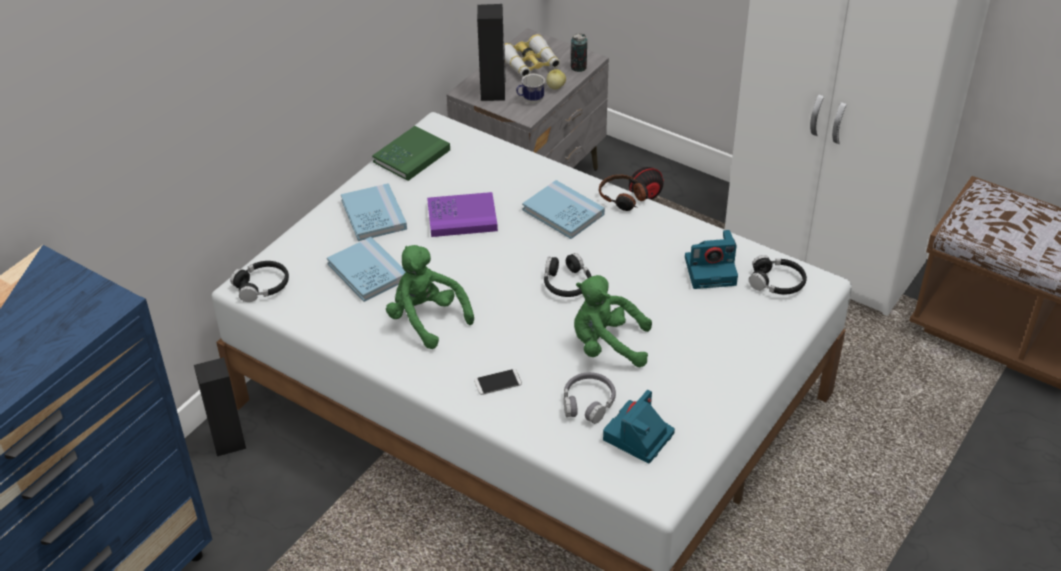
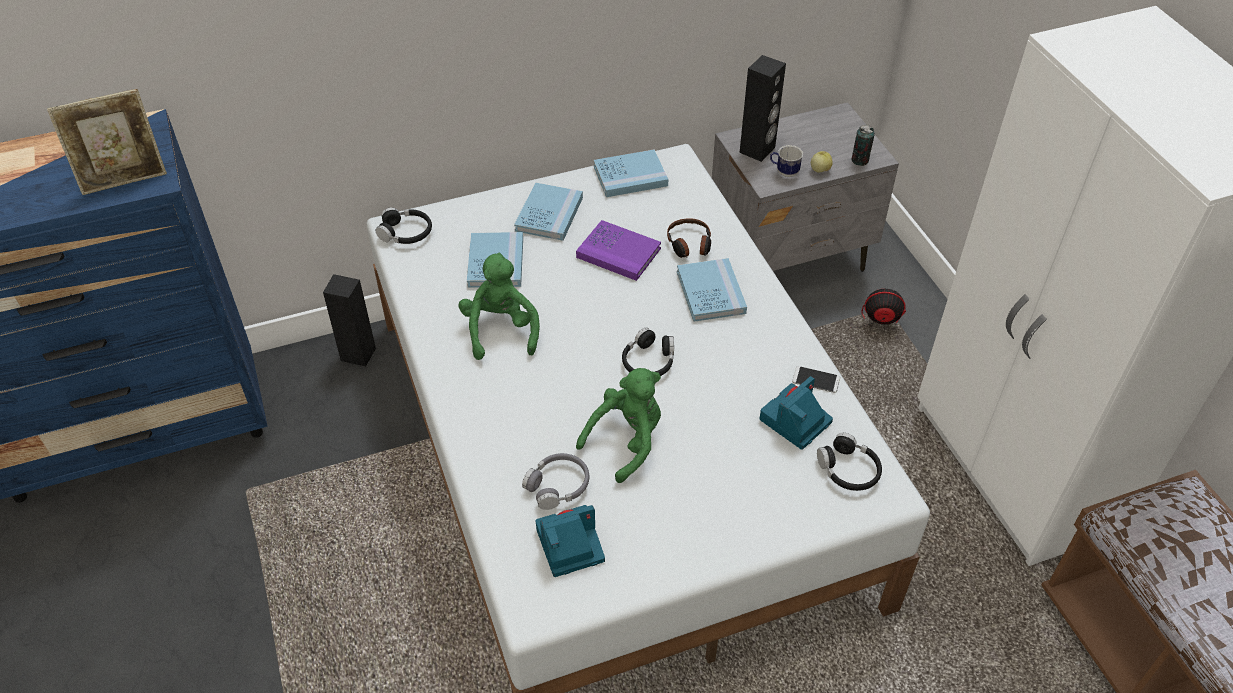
camera: 35 degrees right, 5 degrees up
(82, 315) = (125, 181): none -> picture frame
(411, 156) = (630, 176): green book -> blue book
(498, 382) = (502, 421): phone -> phone (816, 380)
(530, 64) = (817, 137): binoculars -> none
(607, 345) = (627, 441): green plush toy -> green plush toy turned 90 degrees clockwise
(624, 198) = (779, 307): headphones -> headphones (689, 244)
(711, 270) = (795, 422): camera -> camera turned 105 degrees clockwise

